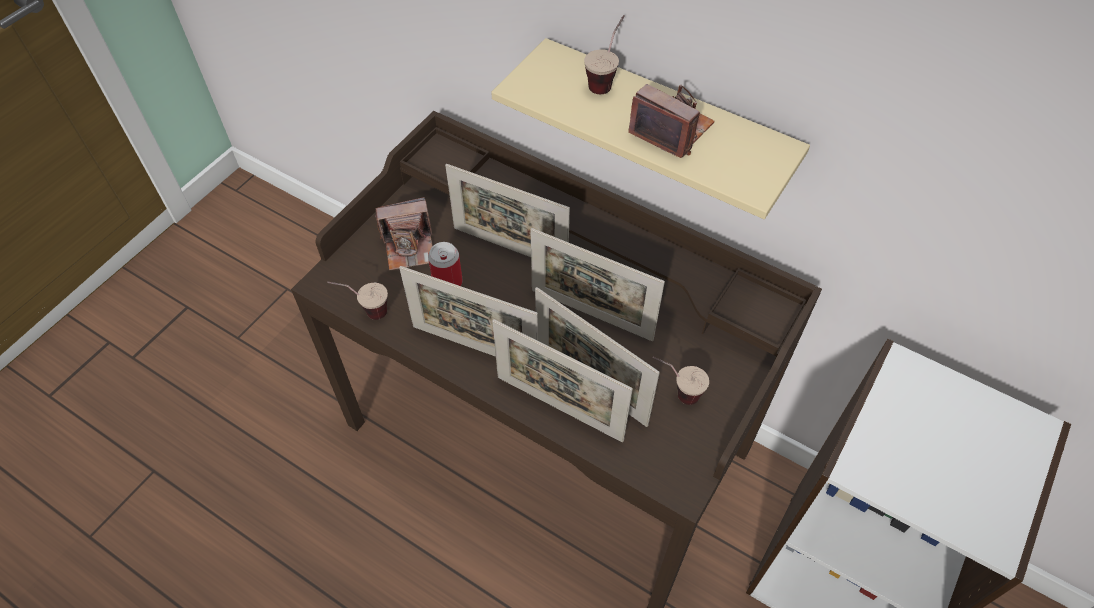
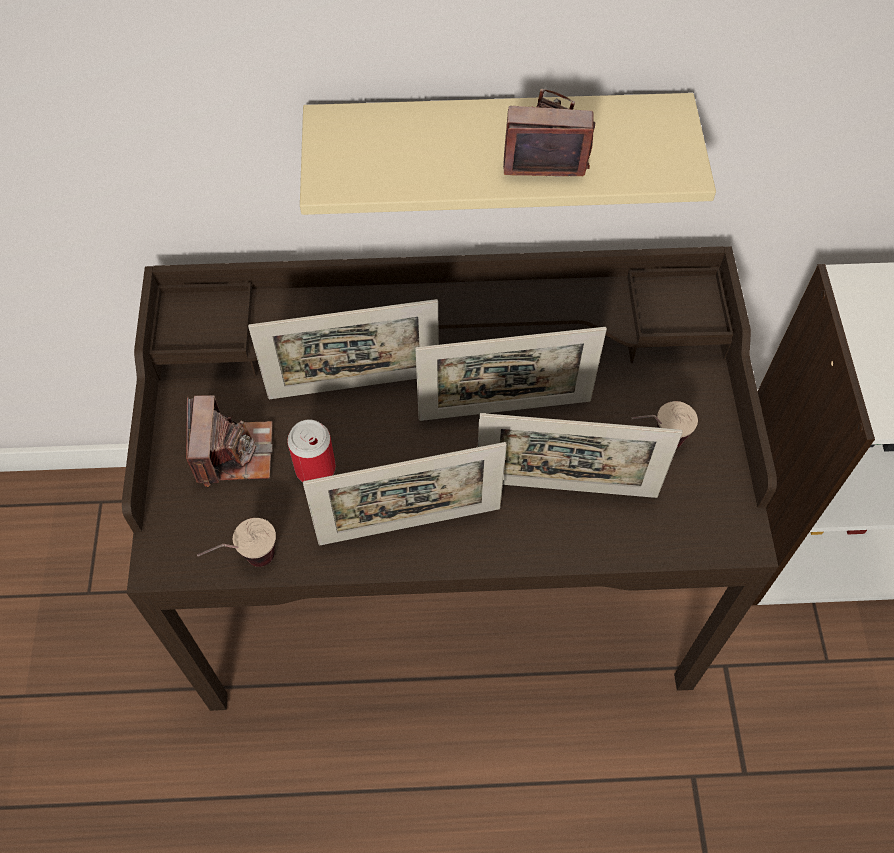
camera: 35 degrees left, 5 degrees up
(409, 247) = (233, 452): camera -> camera turned 45 degrees counterclockwise
(559, 408) = (555, 535): picture frame -> none
(606, 79) = (420, 123): cup -> none

